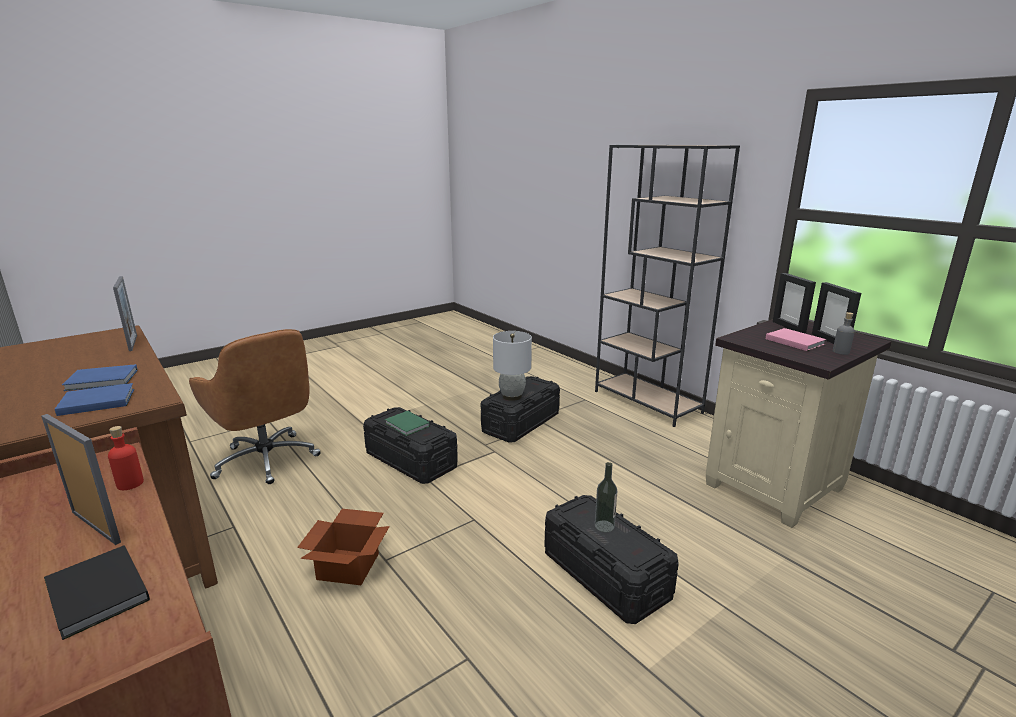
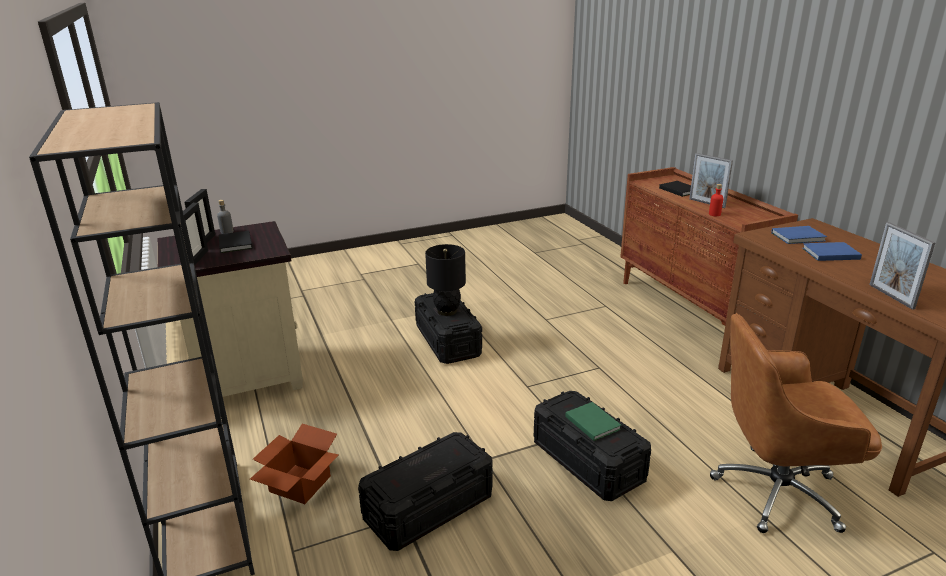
camera: 165 degrees left, 5 degrees up
(266, 460) = (776, 491): brown office chair -> brown office chair turned 60 degrees counterclockwise
(350, 565) = (625, 367): cardboard box -> cardboard box (298, 485)
(512, 396) = (445, 457): white table lamp -> none
(604, 526) = (447, 311): bottle -> black table lamp
(794, 341) = (235, 244): pink book -> black book

